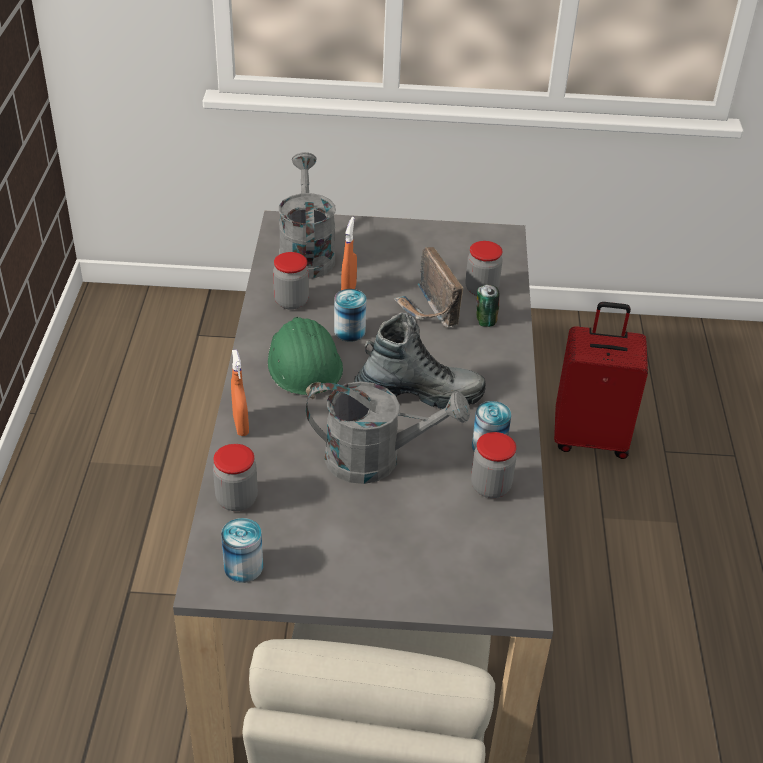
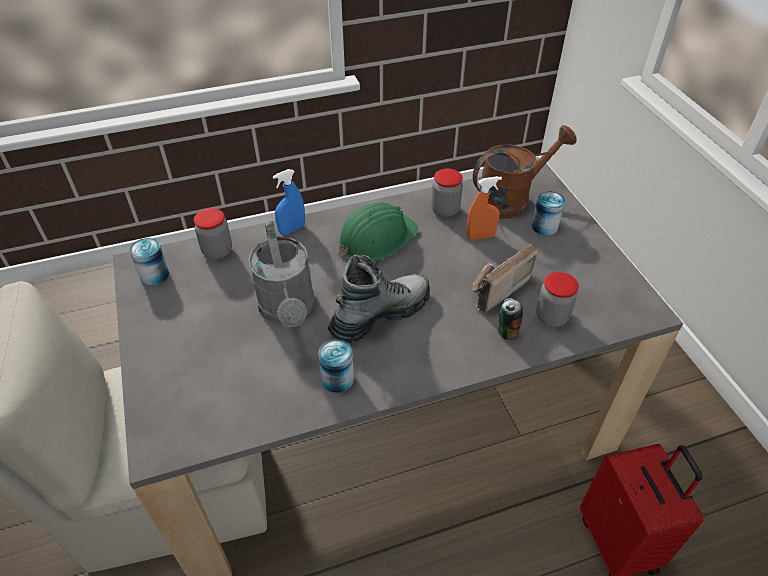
camera: 70 degrees right, 5 degrees up
(241, 425) = (292, 229): orange spray bottle -> blue spray bottle
(306, 253) = (511, 199): grey watering can -> brown watering can
(349, 331) = (432, 251): can -> can (544, 226)
(419, 394) = (380, 314): boot -> boot turned 105 degrees counterclockwise
(490, 487) = (287, 393): jar -> none

